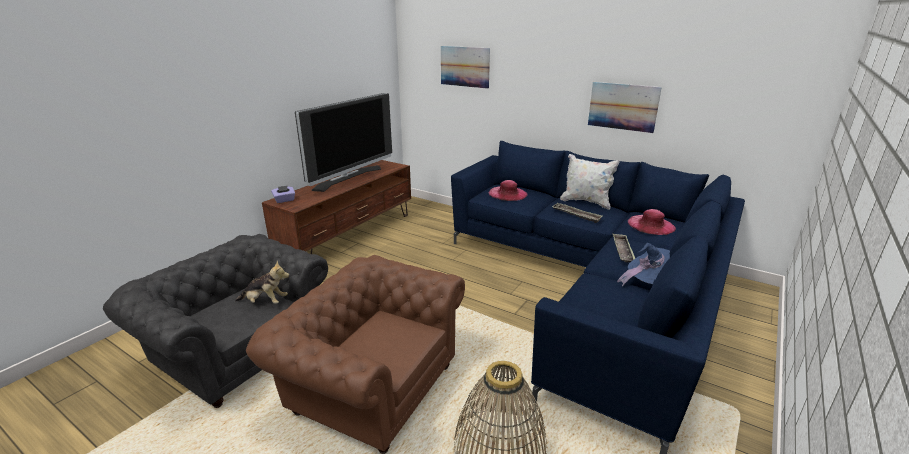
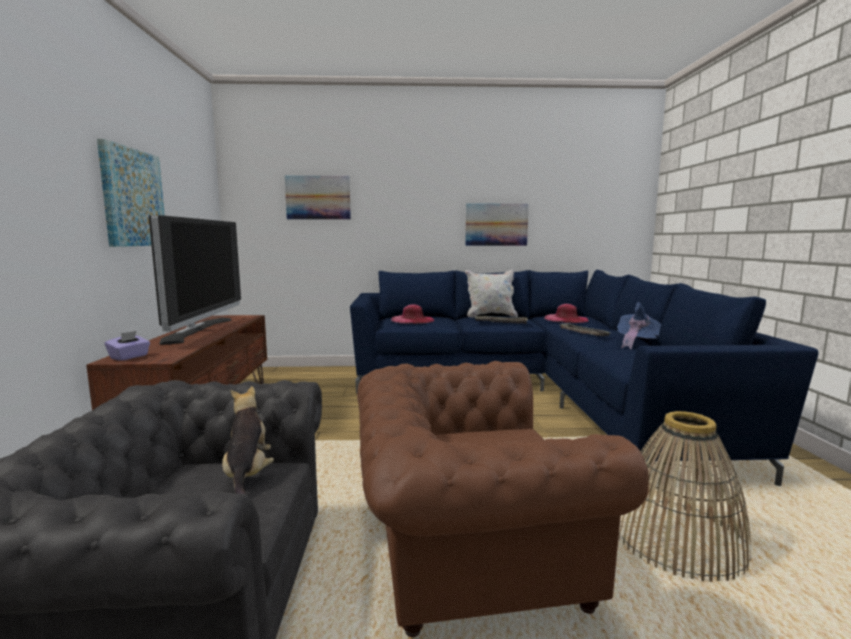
camera: 35 degrees left, 15 degrees down
(265, 302) = (248, 474): plush toy -> plush toy turned 75 degrees counterclockwise
(303, 89) = (133, 198): none -> picture

